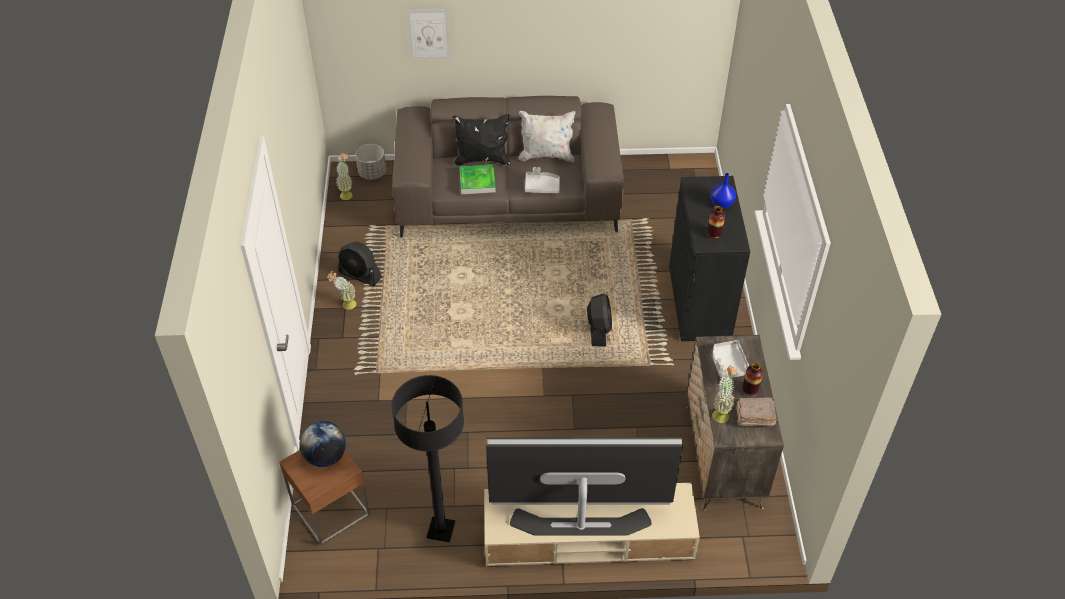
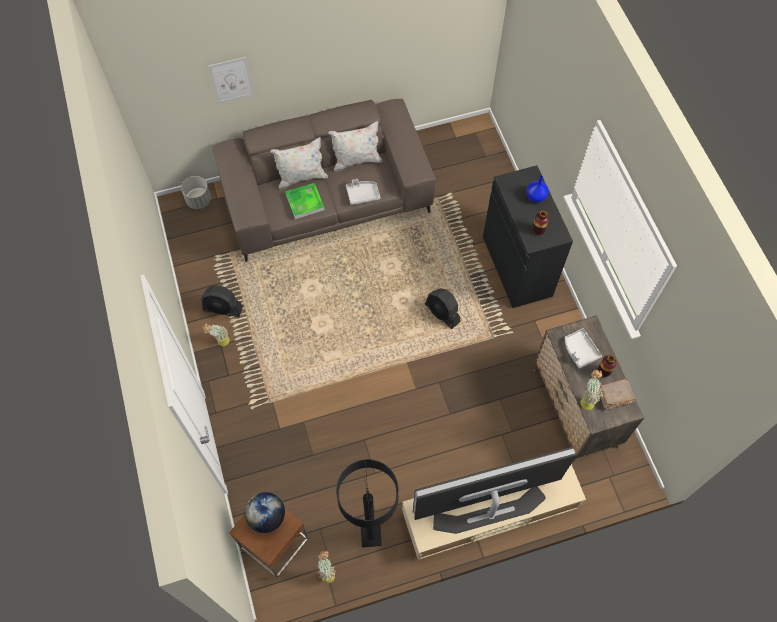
camera: 15 degrees left, 15 degrees up
(346, 193) = (182, 226): potted plant -> potted plant (327, 572)
(482, 159) = (301, 177): black pillow -> white pillow
(598, 329) = (442, 313): black fan -> black fan turned 150 degrees clockwise

